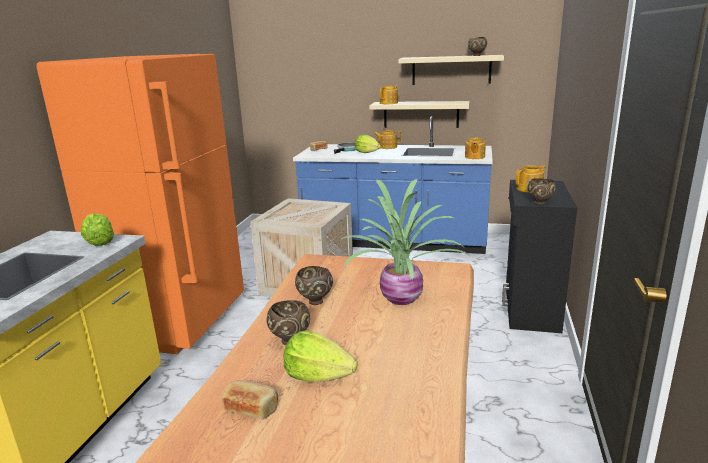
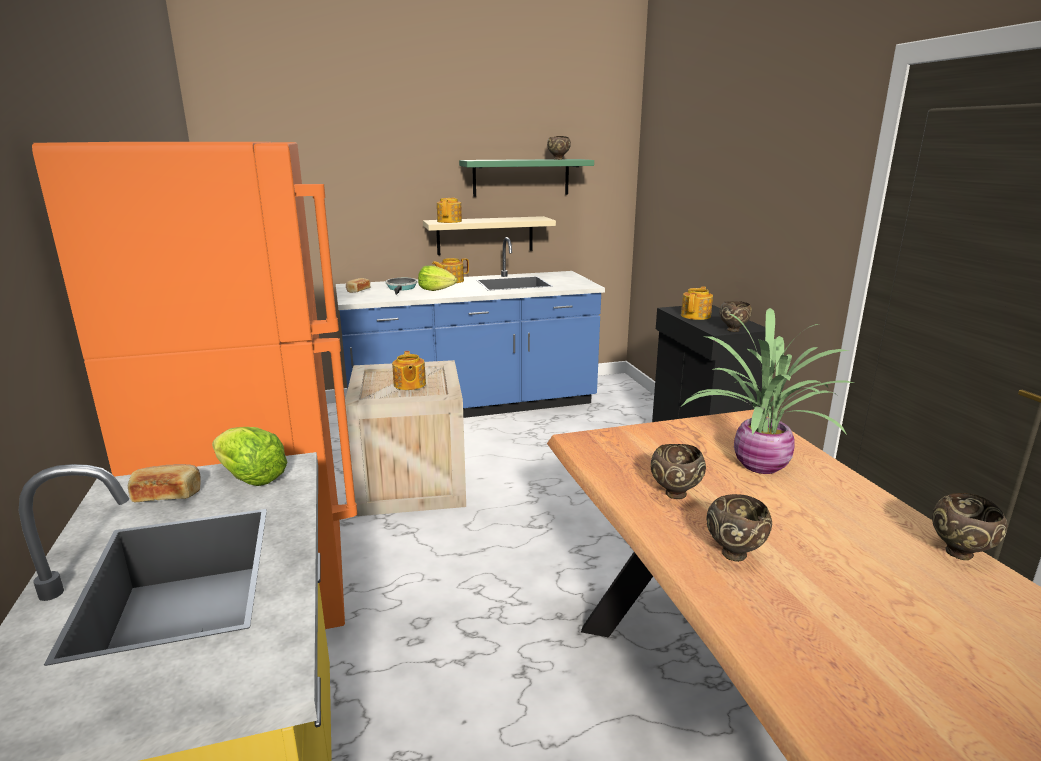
camera: 30 degrees left, 0 degrees up
(252, 408) = (845, 659): bread -> bread (167, 495)
(318, 376) = (840, 588): lettuce -> none
(437, 384) = (959, 554): none -> brown bowl
(451, 70) = (521, 177): beige shelf -> green shelf
(474, 157) = (578, 285): teapot -> teapot (409, 384)

